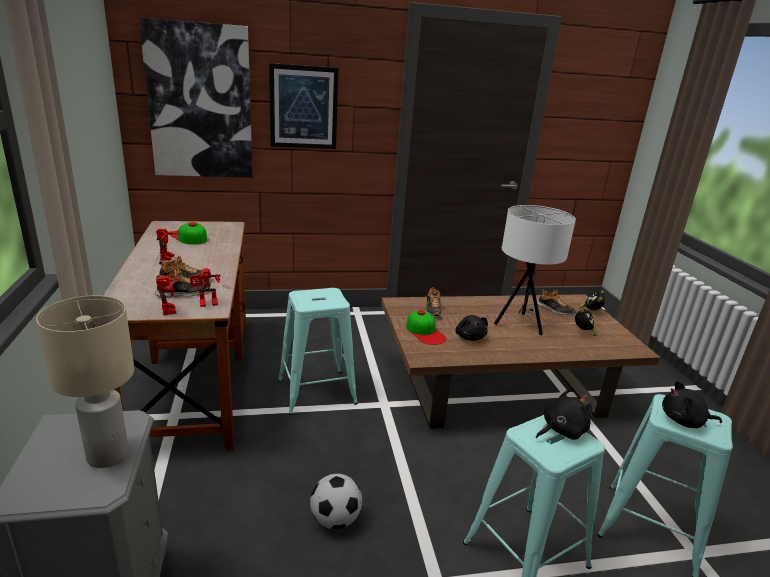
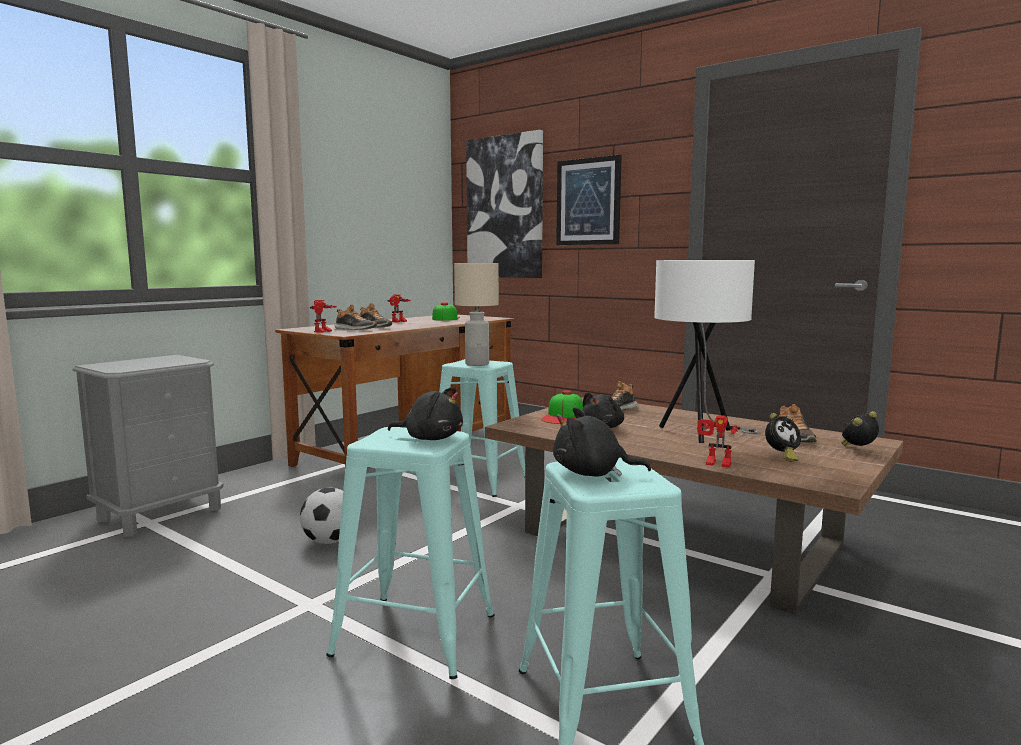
camera: 50 degrees right, 15 degrees down
(108, 454) = (154, 365): beige table lamp -> beige table lamp (477, 364)
(207, 304) = (350, 332): toy robot -> toy robot (716, 464)
(684, 421) = (592, 473): black plush toy -> black plush toy turned 45 degrees counterclockwise

